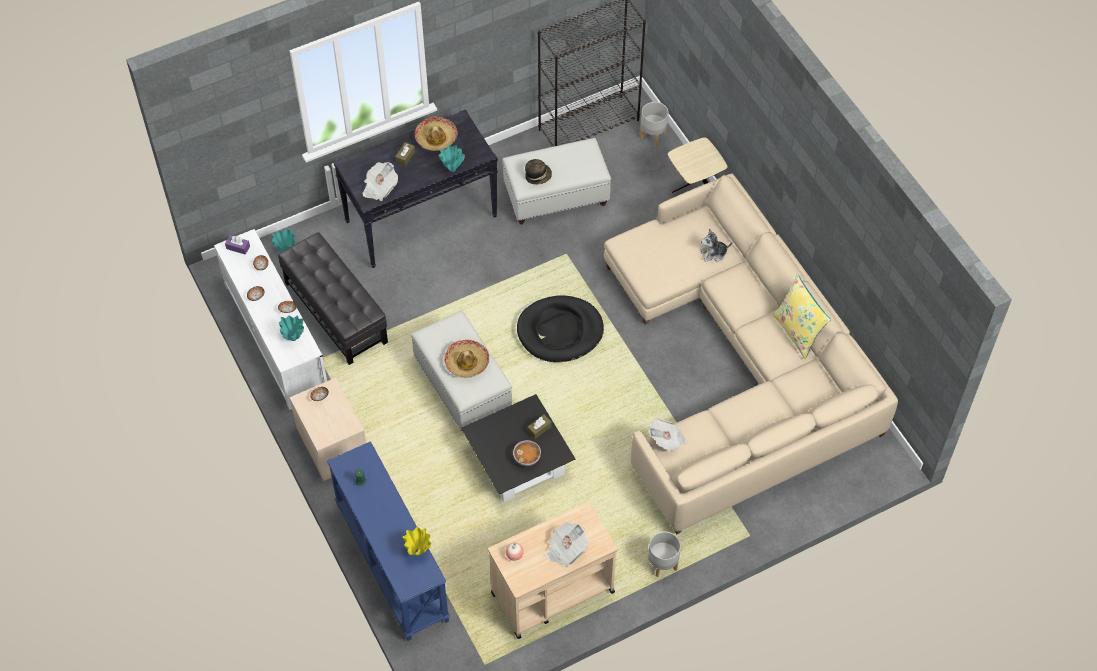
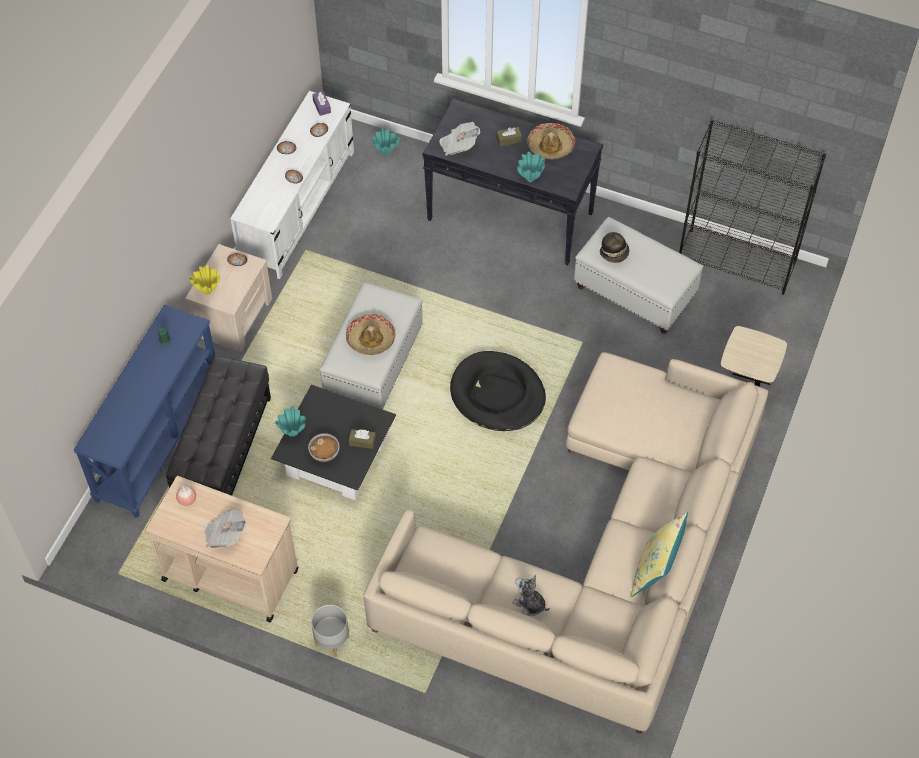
camera: 50 degrees right, 0 degrees up
(294, 339) = (270, 204): turquoise vase -> turquoise vase (292, 434)
(336, 312) = (361, 227): black ottoman -> black ottoman (224, 450)
(418, 551) = (132, 428): yellow vase -> yellow vase (208, 292)
(653, 135) = (779, 316): grey planter -> none
(667, 440) = (434, 544): newspaper -> none
(714, 254) = (673, 442): plush toy -> plush toy (530, 604)

